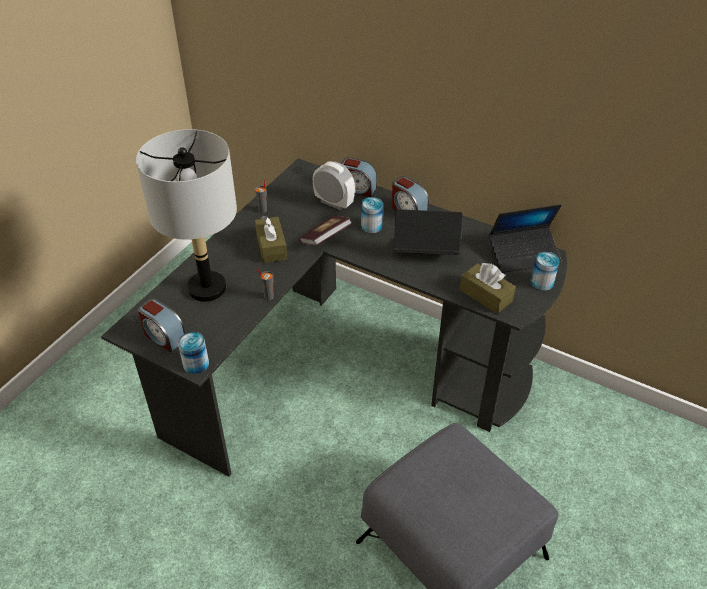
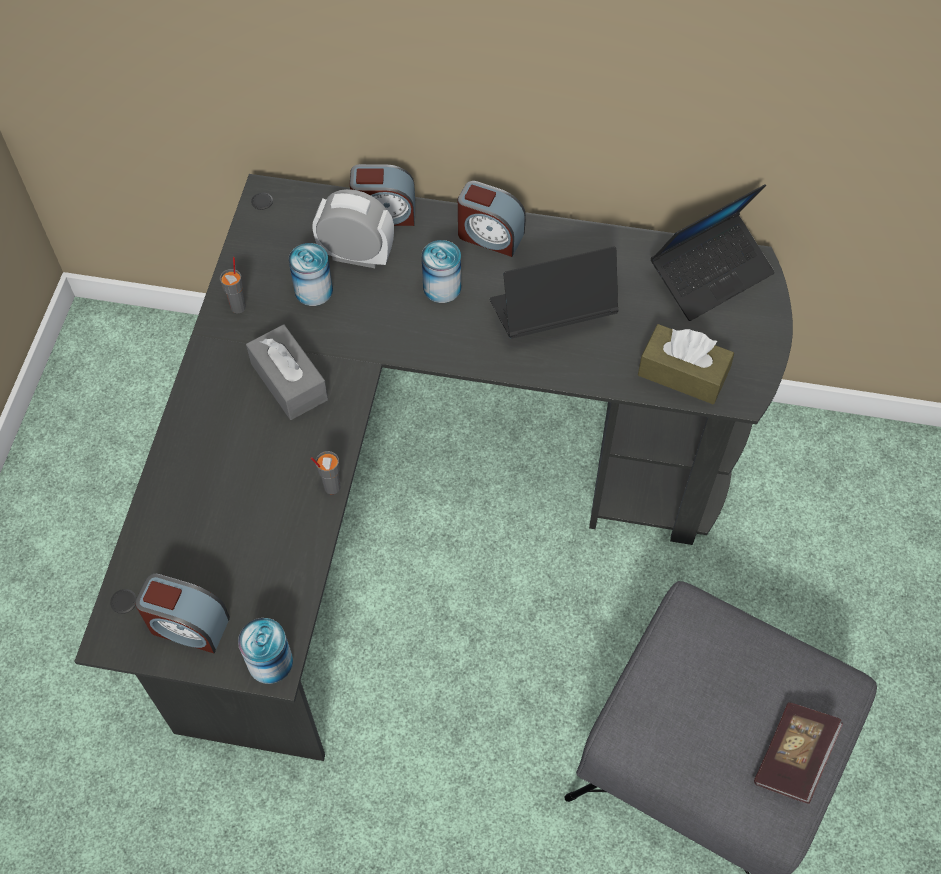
camera: 20 degrees left, 15 degrees up
(207, 288) = (217, 503): grey table lamp -> none
(271, 247) = (289, 381): brown tissue box -> grey tissue box
(325, 238) = (375, 336): book -> book (793, 758)
(542, 282) = (759, 321): can -> can (313, 290)

